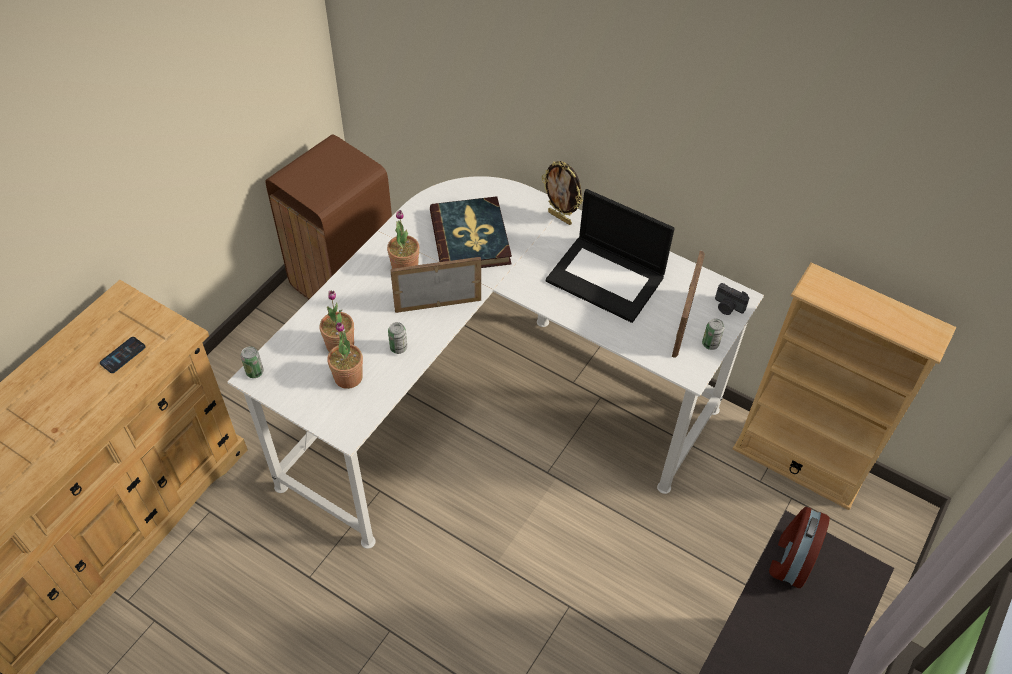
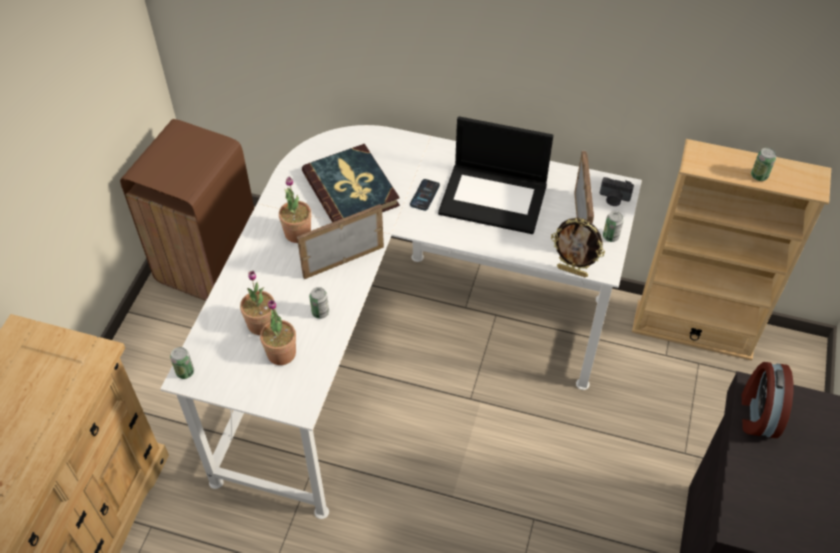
camera: 15 degrees left, 0 degrees up
(123, 355) = (43, 390): phone -> phone (425, 195)
(560, 217) = (430, 150): picture frame -> picture frame (572, 271)
(873, 317) = (759, 176): none -> can

